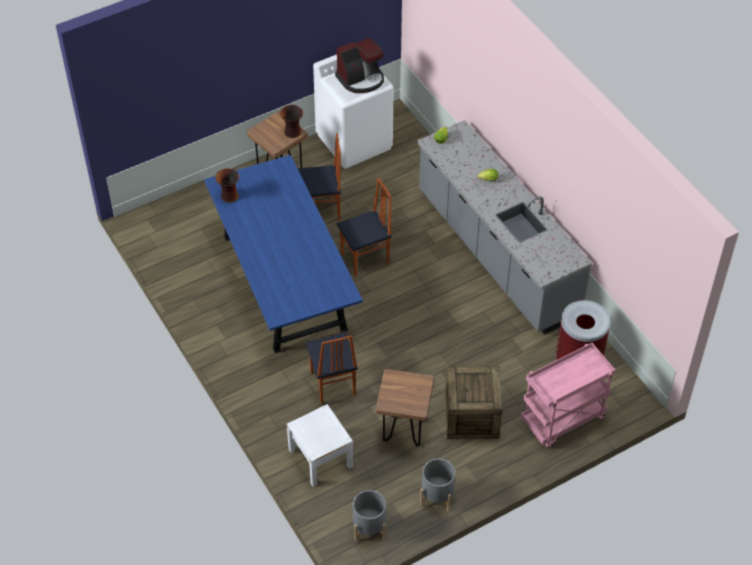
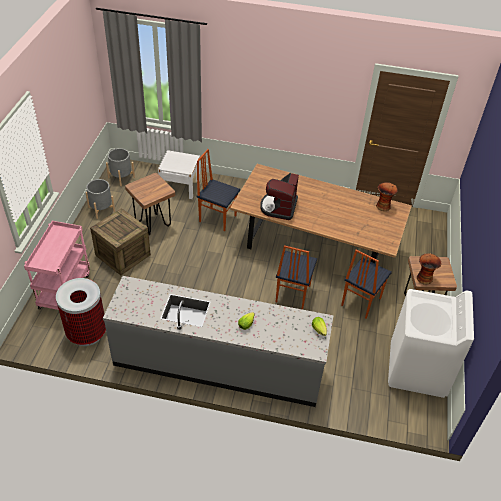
camera: 130 degrees right, 5 degrees down
(284, 282) = (315, 246): blue dining table -> brown dining table
(361, 79) = (432, 319): coffee machine -> coffee machine (279, 207)

